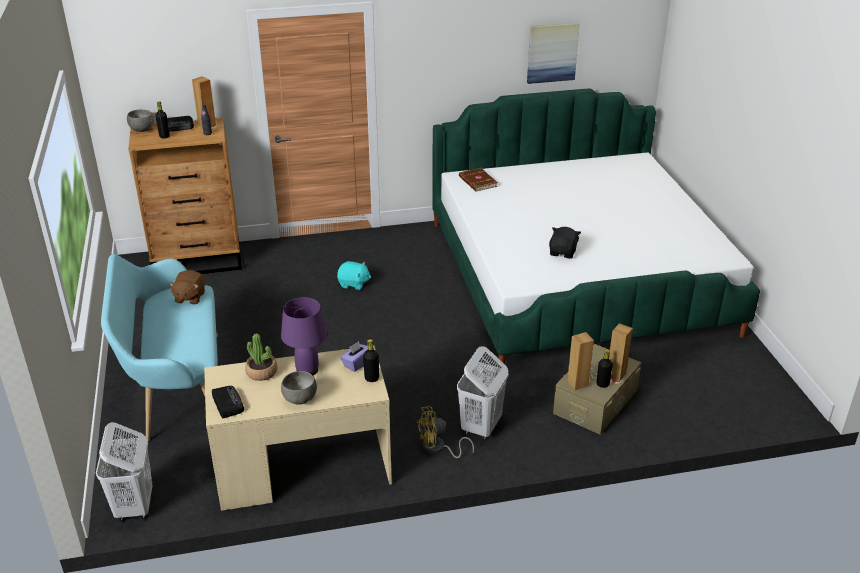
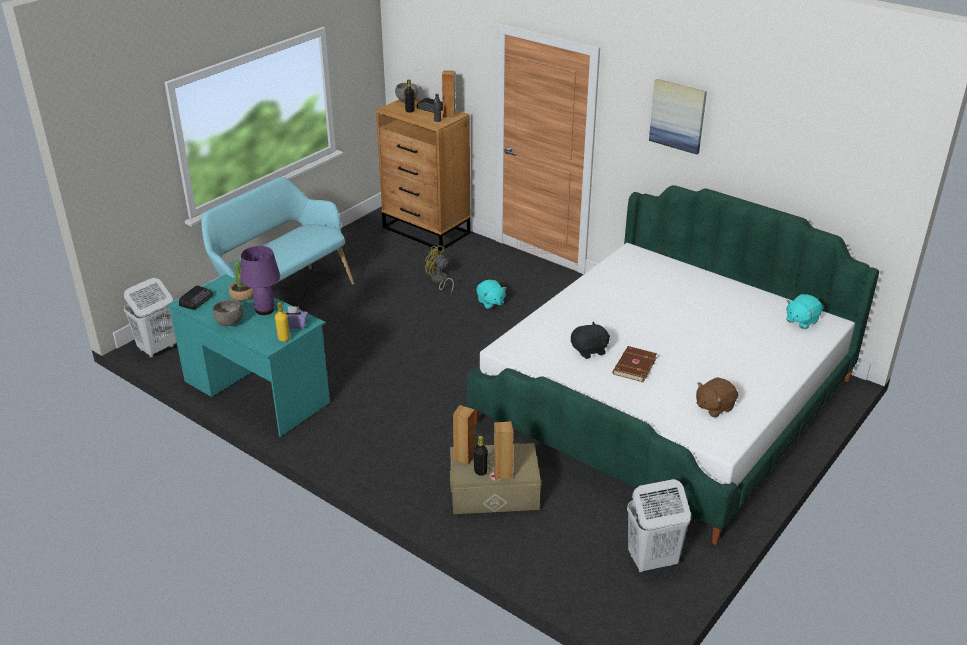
camera: 50 degrees right, 0 degrees up
(189, 297) = (318, 236): brown plush toy -> brown plush toy (714, 407)
(303, 469) = (256, 392): beige desk -> turquoise desk
(371, 378) = (284, 338): black bottle -> yellow bottle
(438, 448) = (342, 439): yellow fan -> yellow fan (439, 280)
(477, 182) = (638, 263): brown book -> brown book (633, 366)
(480, 427) = (390, 447): white laundry basket -> white laundry basket (651, 561)
(552, 52) = (771, 162): picture -> picture (678, 116)
(626, 166) = (801, 321): none -> turquoise plush toy

